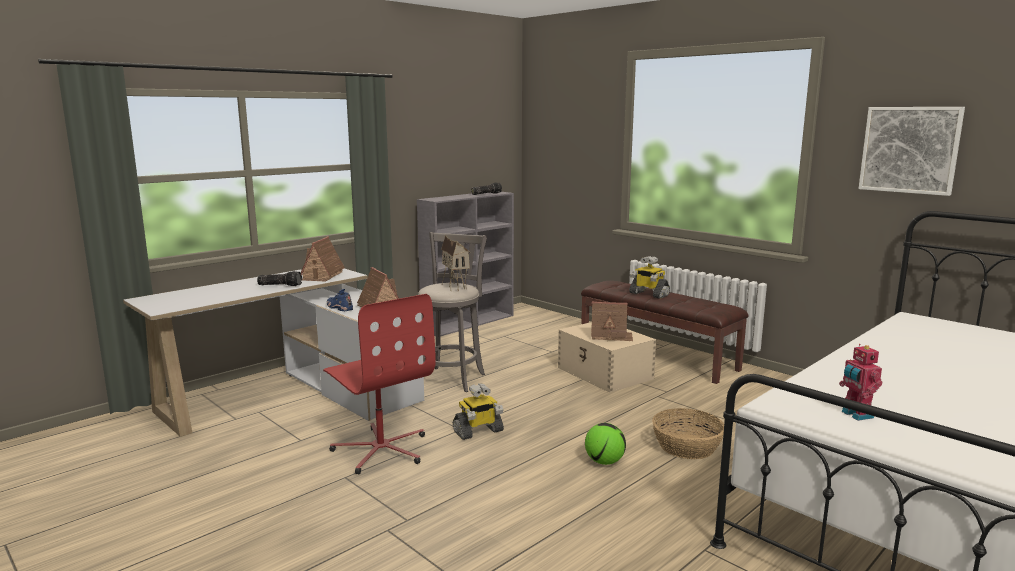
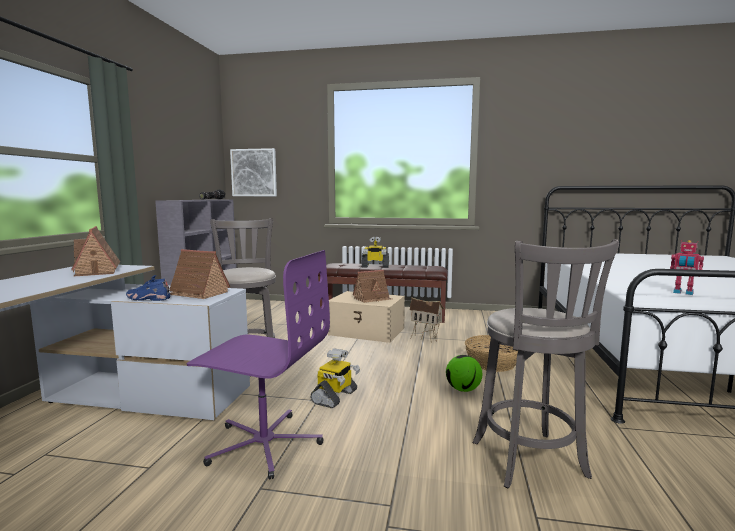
camera: 35 degrees left, 5 degrees down
(280, 285) = (55, 282): flashlight -> none
(381, 449) = (264, 444): red office chair -> purple office chair
(455, 287) = (252, 269): toy house -> toy house (426, 338)
(556, 539) = (531, 462): none -> grey stool
(909, 150) = (540, 149): picture -> picture (254, 172)

